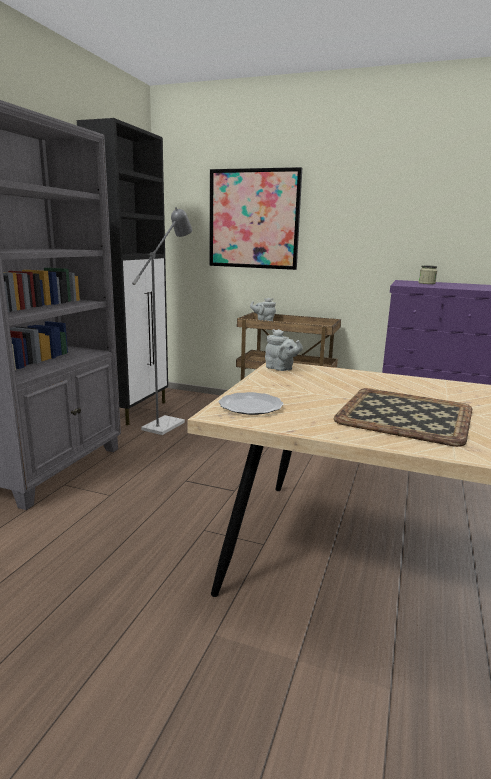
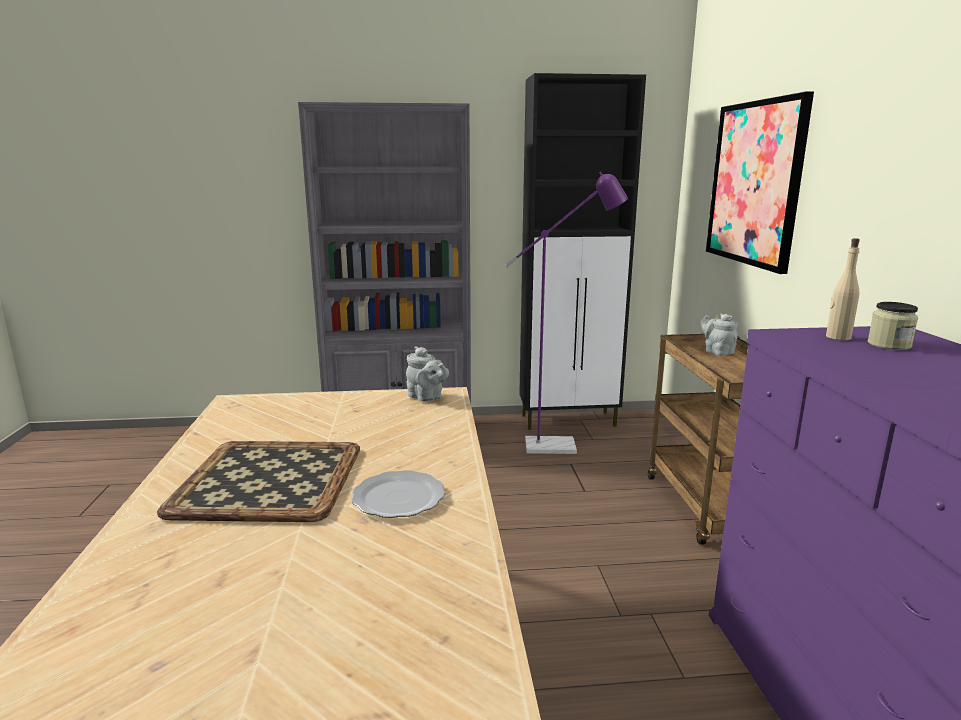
camera: 65 degrees right, 0 degrees up
(168, 423) = (560, 446): grey floor lamp -> purple floor lamp
(251, 406) = (265, 408): plate -> plate (399, 498)
(281, 369) = (427, 397): grey teapot -> grey teapot turned 60 degrees counterclockwise
(412, 283) = (837, 337): none -> beige bottle

